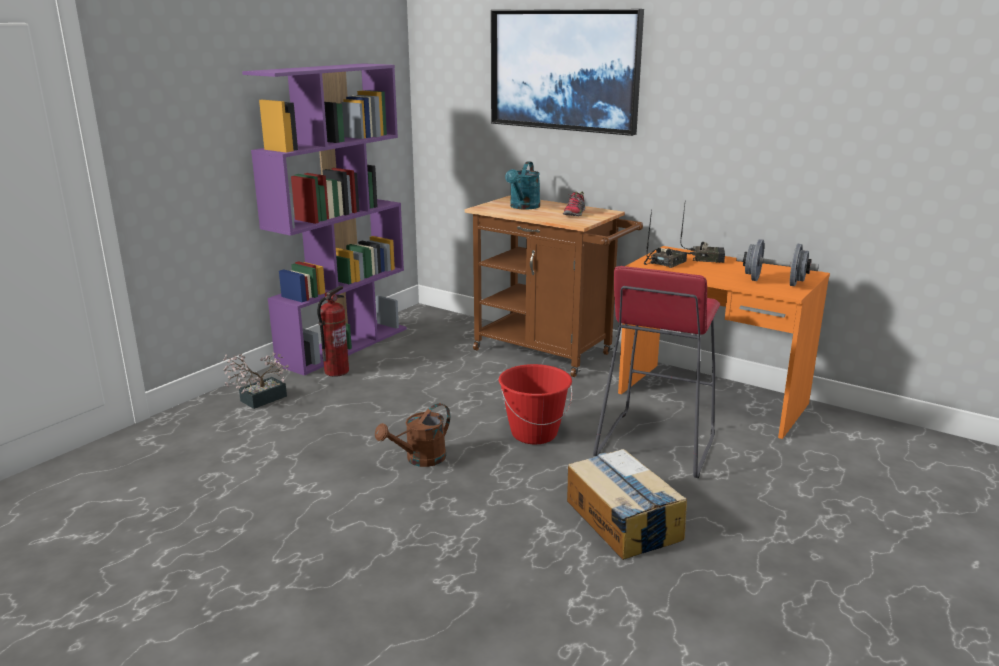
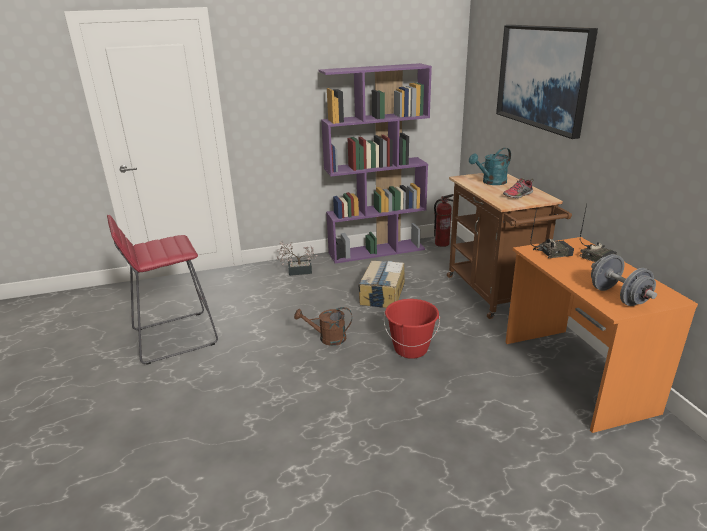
camera: 40 degrees right, 5 degrees up
(336, 371) = (353, 266): fire extinguisher -> fire extinguisher (442, 243)
(622, 520) = (387, 433): cardboard box -> cardboard box (382, 293)
(655, 444) = (481, 391): red stool -> red stool (174, 337)

